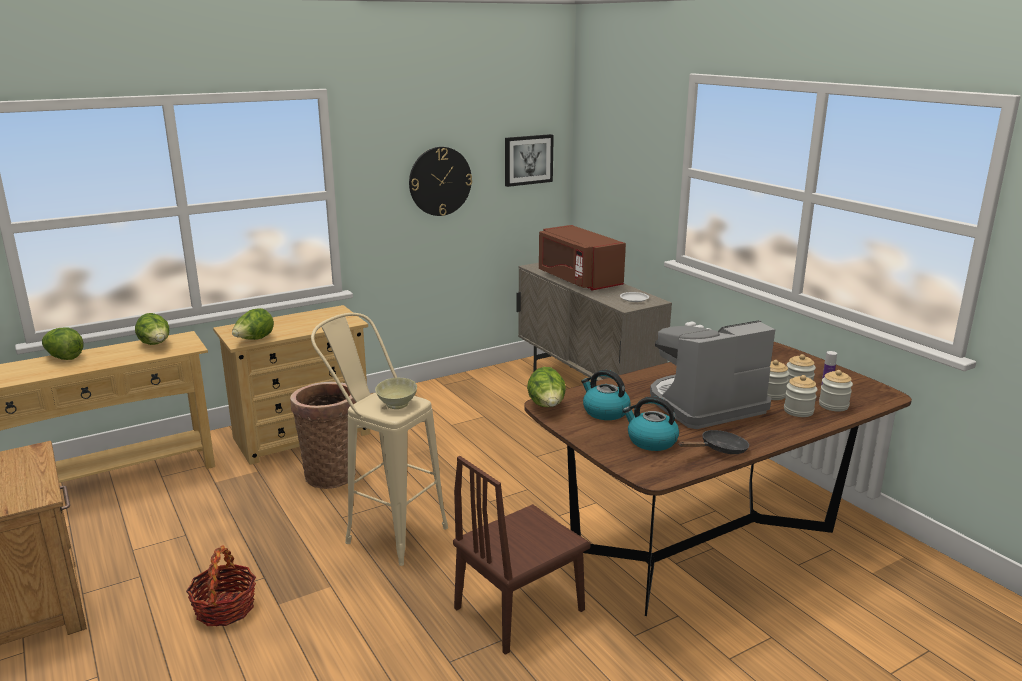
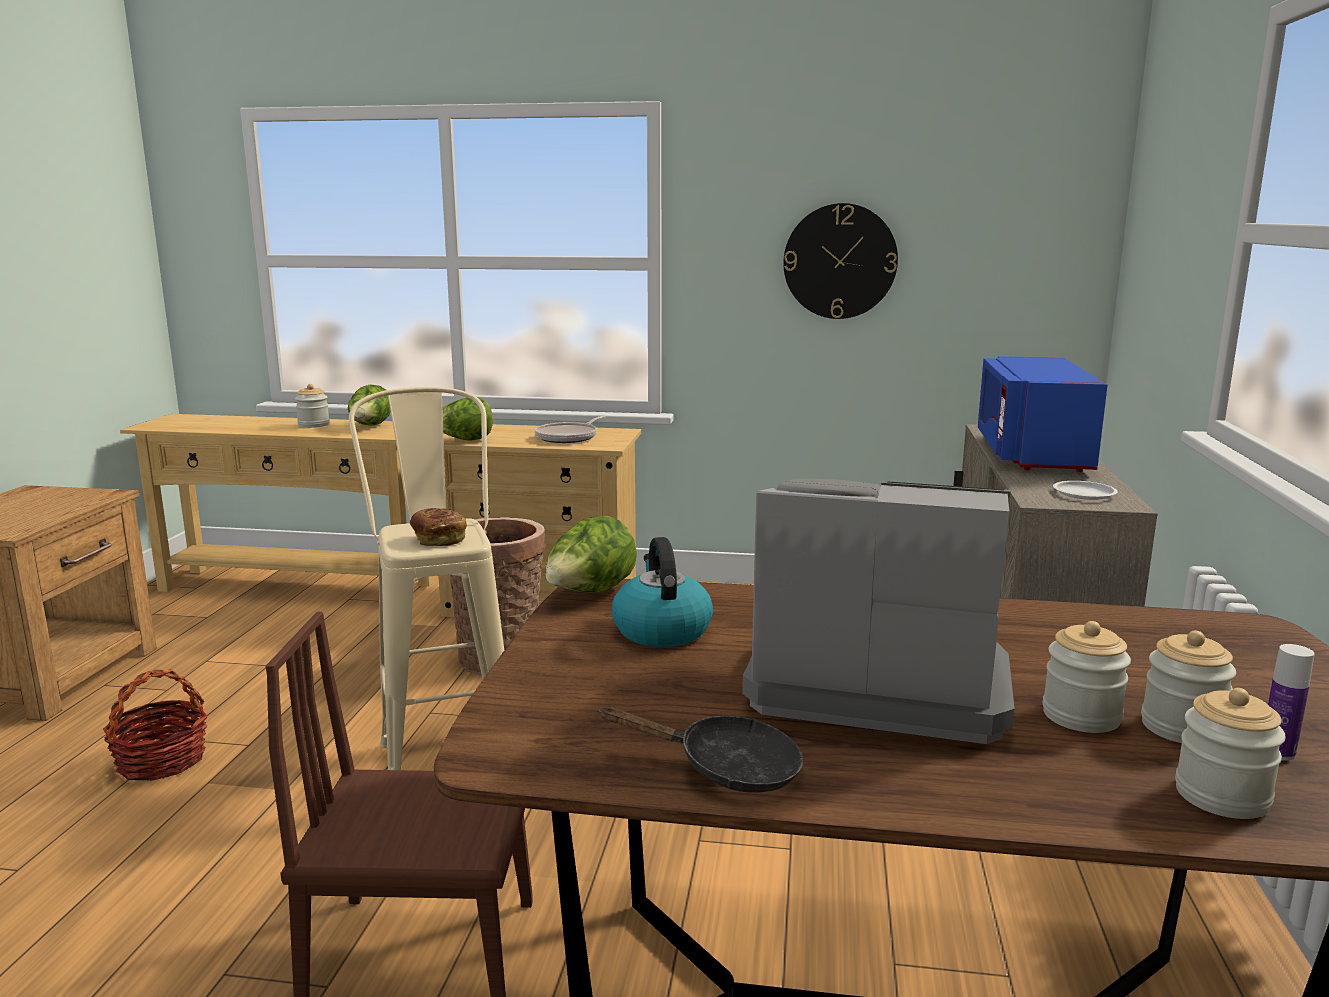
camera: 40 degrees right, 5 degrees down
(64, 357) = (278, 420): lettuce -> none
(315, 321) = (569, 437): none -> frying pan
(396, 405) = (438, 539): beige bowl -> bread
(528, 160) = (1020, 240): picture -> none
(578, 280) = (1031, 454): brown microwave -> blue microwave
(651, 441) = (630, 701): kettle -> none
(798, 411) = (1087, 771): jar -> jar (314, 425)

